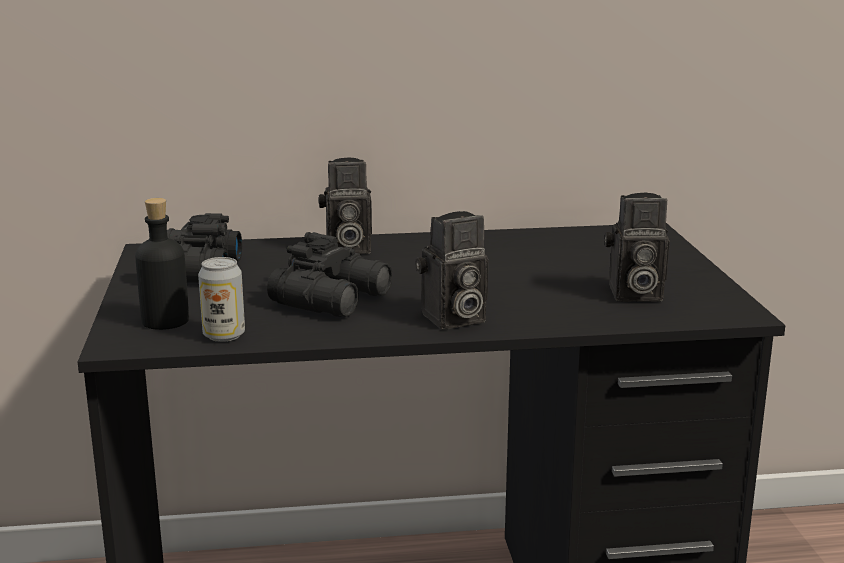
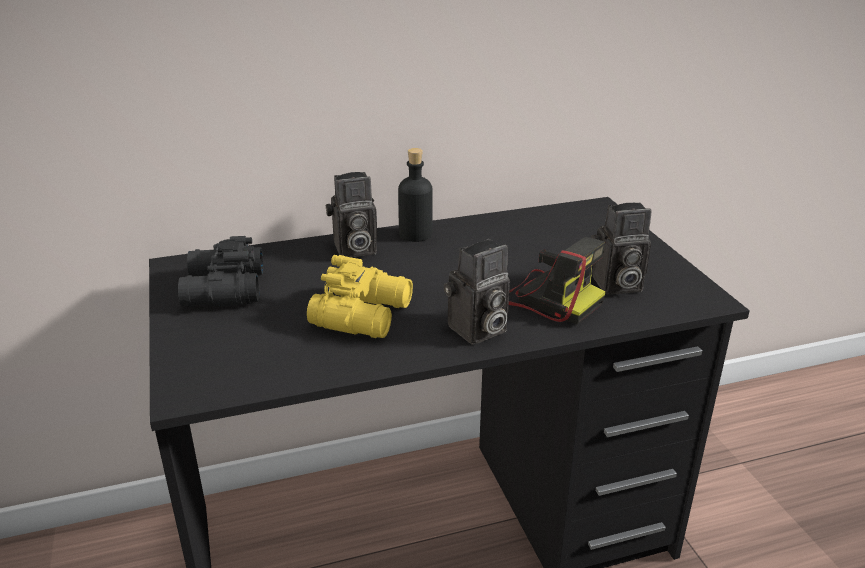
camera: 10 degrees left, 10 degrees up
(165, 321) = (218, 358): black bottle -> black bottle (415, 234)
(224, 335) = (280, 372): can -> none
(335, 299) = (365, 314): black binoculars -> yellow binoculars
(549, 300) = (549, 299): none -> camera

